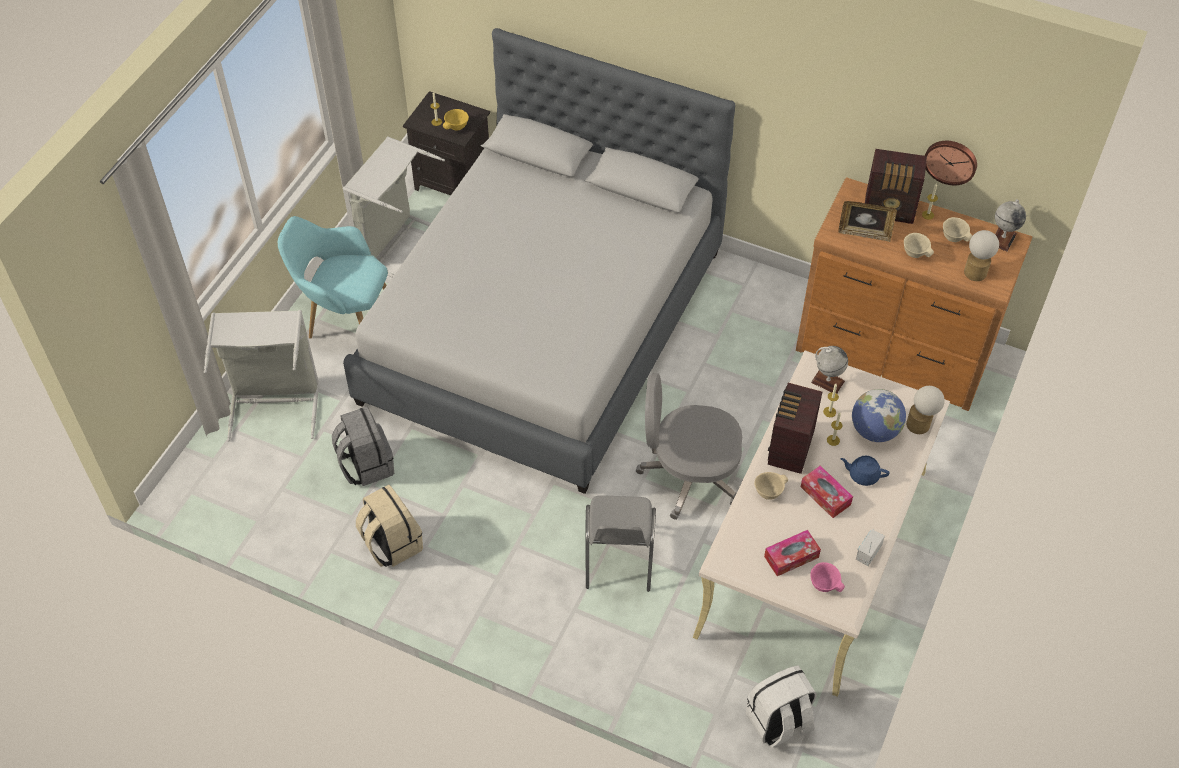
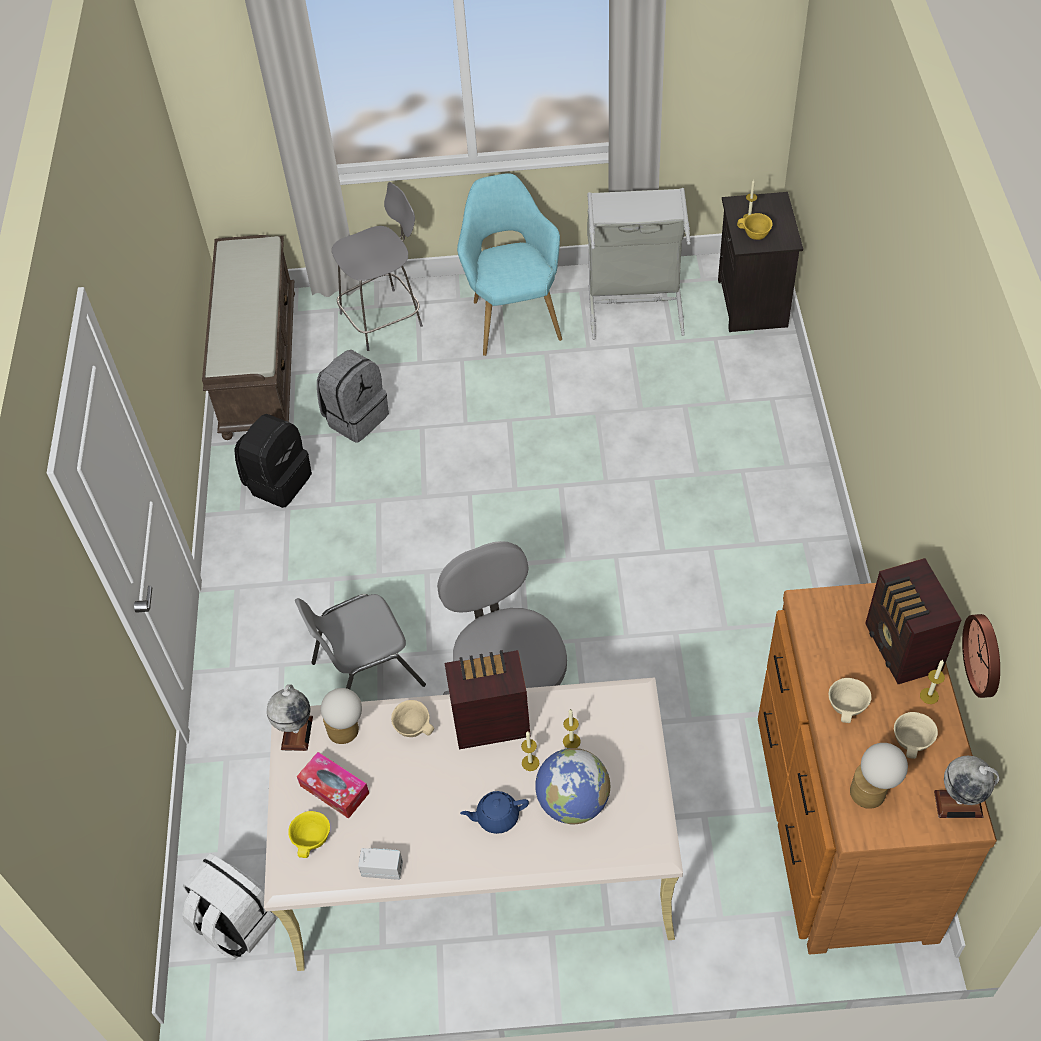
camera: 65 degrees right, 0 degrees up
(249, 508) = (259, 363): none -> brown bench
(275, 403) = (384, 318): grey laundry basket -> grey chair
(391, 543) = (278, 481): beige backpack -> black backpack
(544, 326) = (621, 467): grey bed -> none
(824, 584) = (313, 840): pink bowl -> yellow bowl
(825, 496) = (442, 788): tissue box -> none
(827, 382) = (617, 720): globe -> globe (296, 732)
(863, 475) = (496, 817): blue teapot -> blue teapot turned 90 degrees counterclockwise
(864, 233) = (837, 638): picture frame -> none
(921, 423) = (618, 851): table lamp -> table lamp (346, 732)

